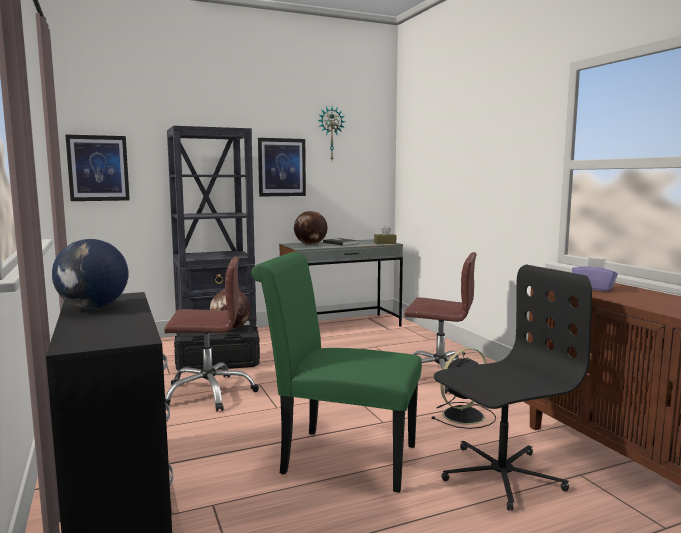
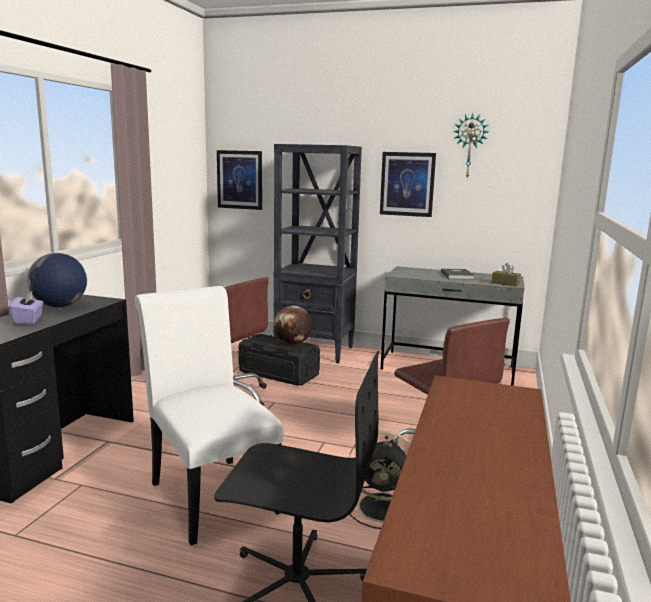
camera: 40 degrees right, 5 degrees up
(310, 244) = (420, 272): globe -> none
(339, 458) = (209, 493): green chair -> white chair
(593, 288) = (473, 406): purple tissue box -> purple tissue box (28, 320)

